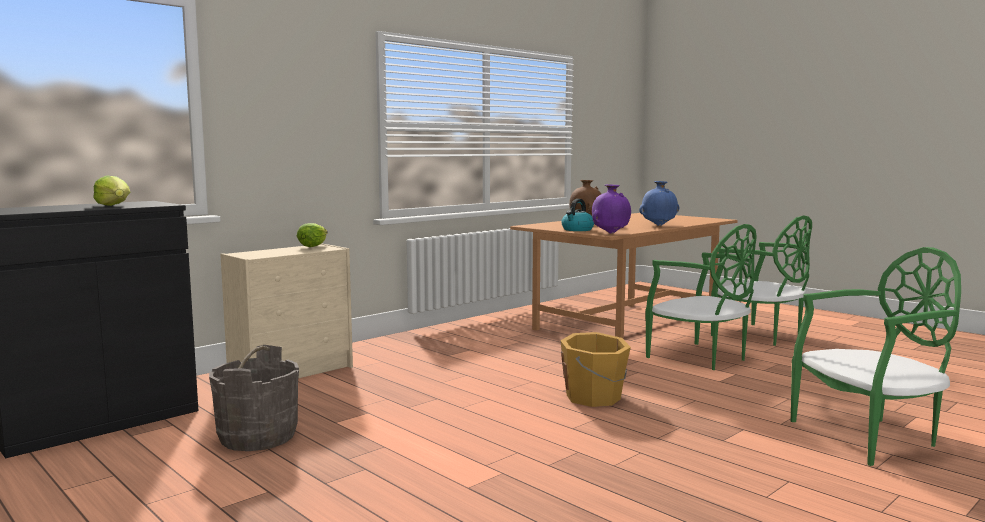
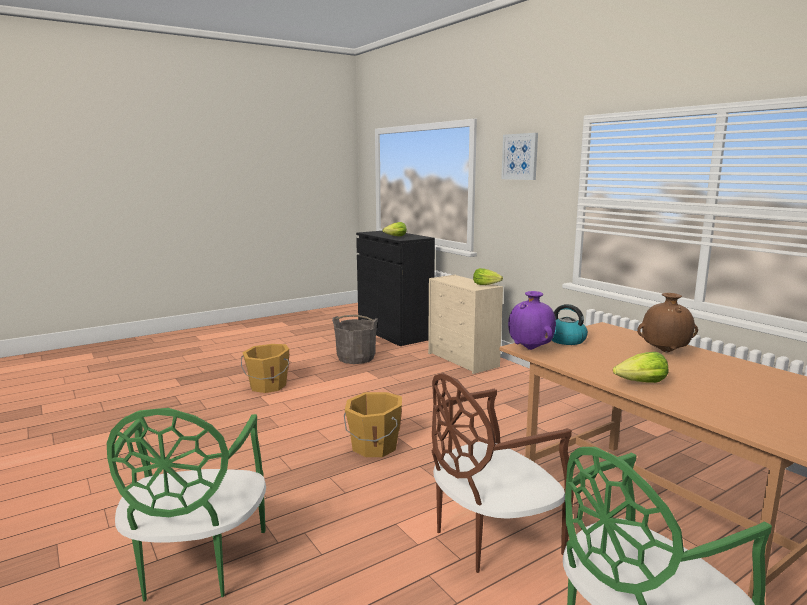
camera: 100 degrees right, 5 degrees up
(292, 67) = (520, 156): none -> picture
(415, 490) = (267, 386): none -> orange bucket
(659, 225) = (641, 383): blue vase -> lettuce
(700, 358) = (491, 537): green chair -> brown chair

